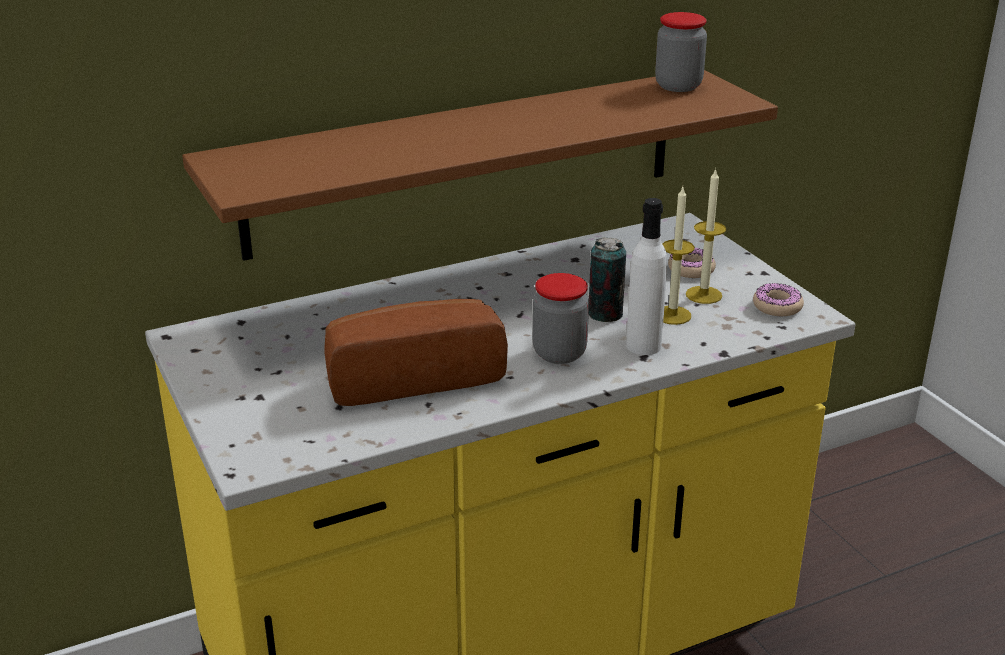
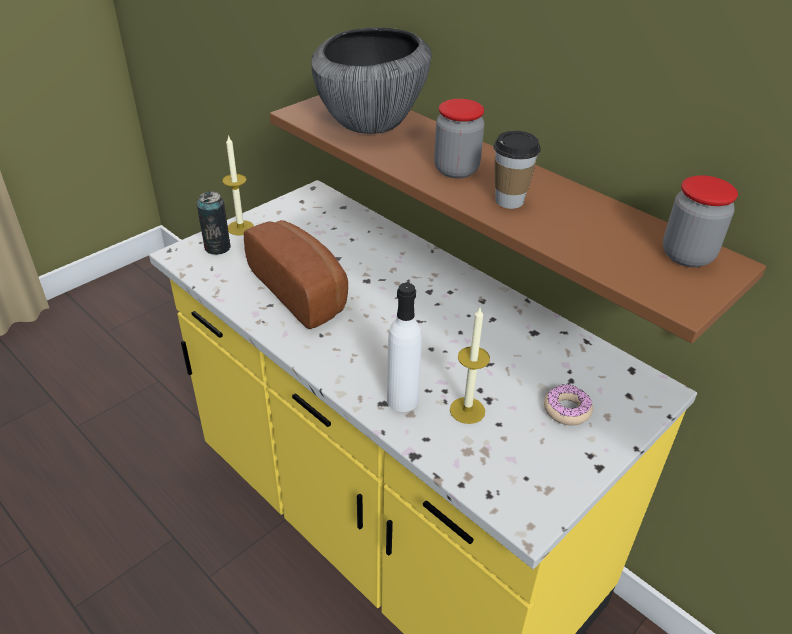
camera: 70 degrees right, 10 degrees up
(317, 157) = (370, 123): none -> bowl
(550, 125) = (509, 201): none -> cup
(559, 353) = (367, 353): jar -> jar (456, 170)
(605, 314) = (445, 368): can -> can (217, 247)
(703, 295) = (520, 426): candle -> candle (240, 228)
(777, 306) = (529, 486): donut -> none

